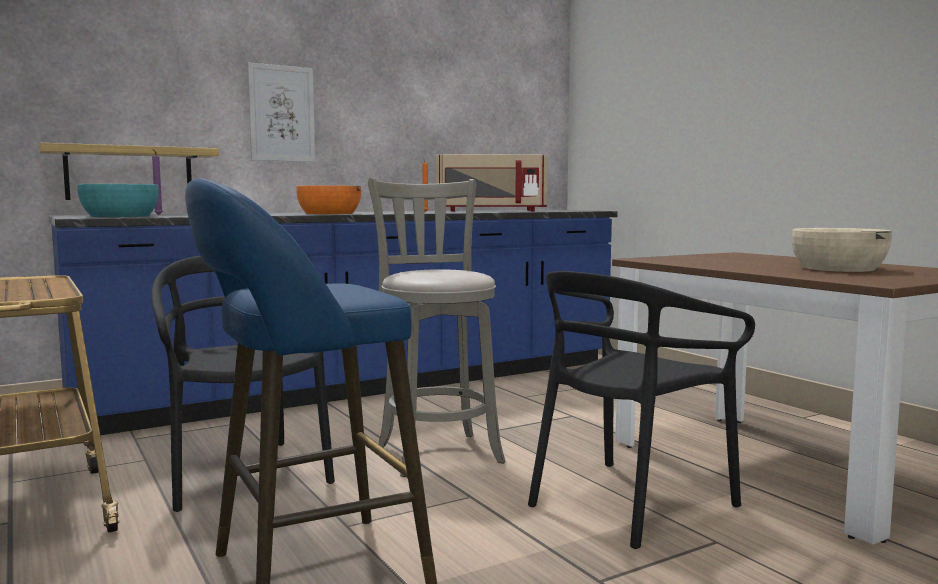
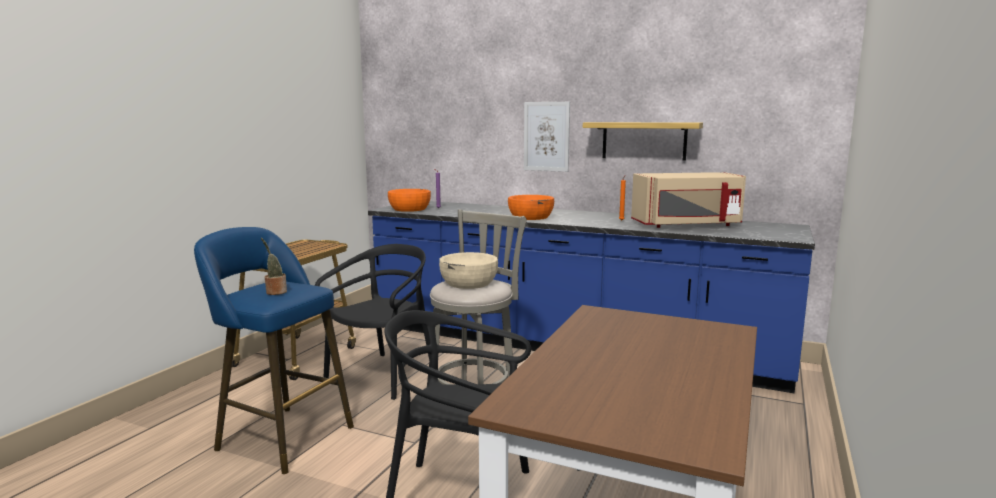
camera: 55 degrees right, 5 degrees up
(120, 216) = (409, 209): turquoise bowl -> orange bowl
(129, 174) = (455, 177): shelf -> shelf (644, 140)
(331, 286) = (275, 292): none -> potted plant
(490, 211) = (687, 225): beige microwave -> beige microwave turned 60 degrees counterclockwise
(838, 268) = (633, 382): beige bowl -> beige bowl (469, 283)

